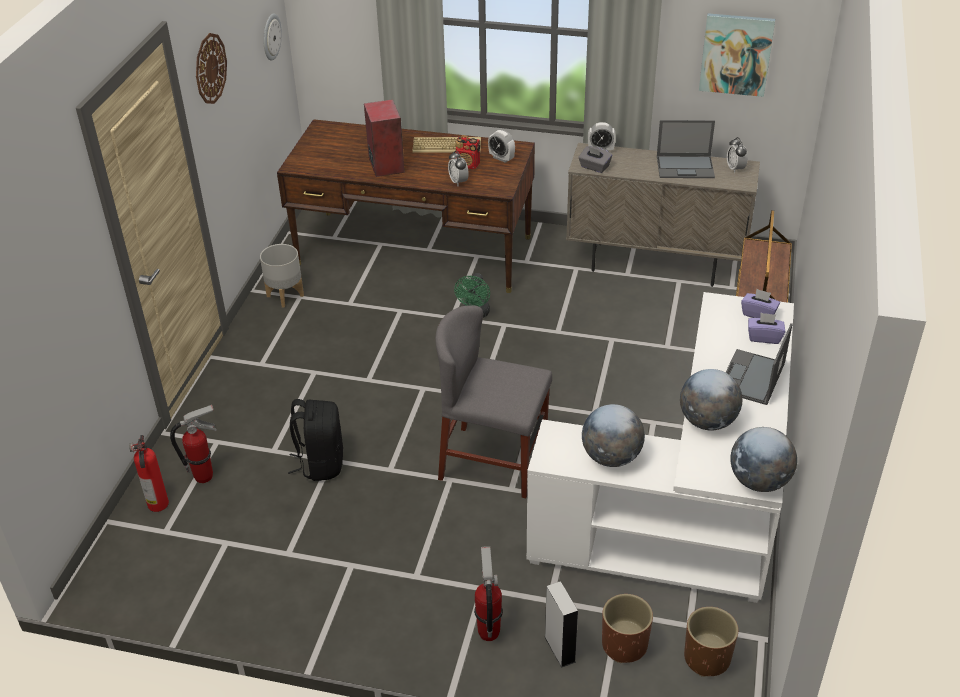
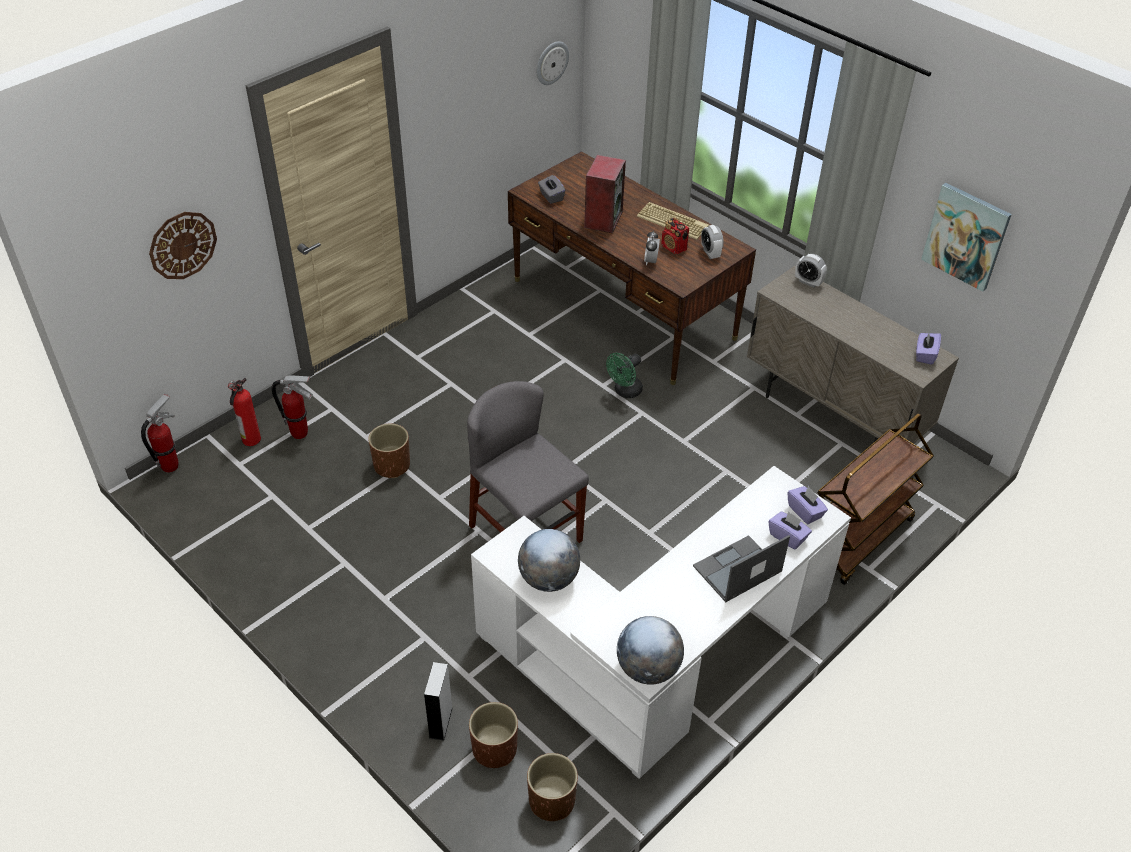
camera: 30 degrees right, 5 degrees up
(210, 68) = (447, 79): wall clock -> wall clock (182, 245)
(285, 295) = (484, 304): grey planter -> none
(321, 463) = (392, 465): black backpack -> brown planter
(489, 632) = (399, 676): fire extinguisher -> fire extinguisher (170, 466)
(594, 167) = (786, 297): grey tissue box -> grey tissue box (551, 196)
(686, 167) = (876, 333): laptop -> none
(707, 421) = (656, 590): globe -> none
(735, 169) = (925, 355): alarm clock -> purple tissue box

